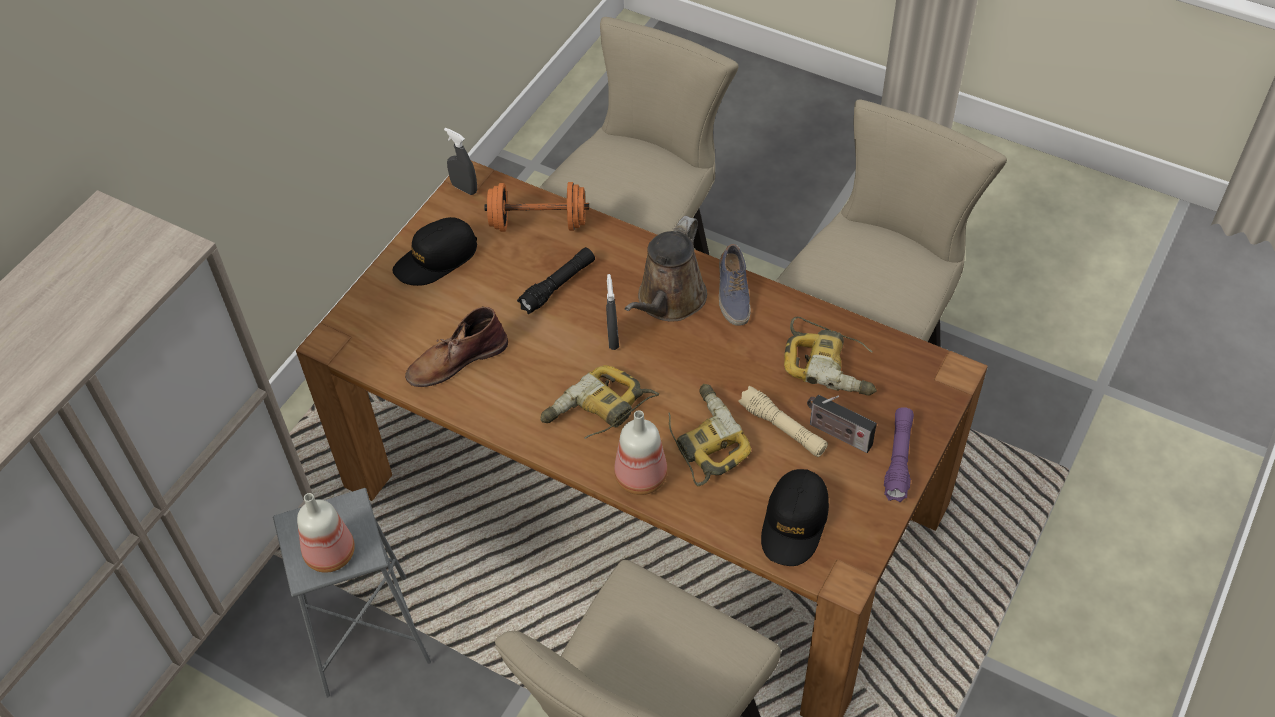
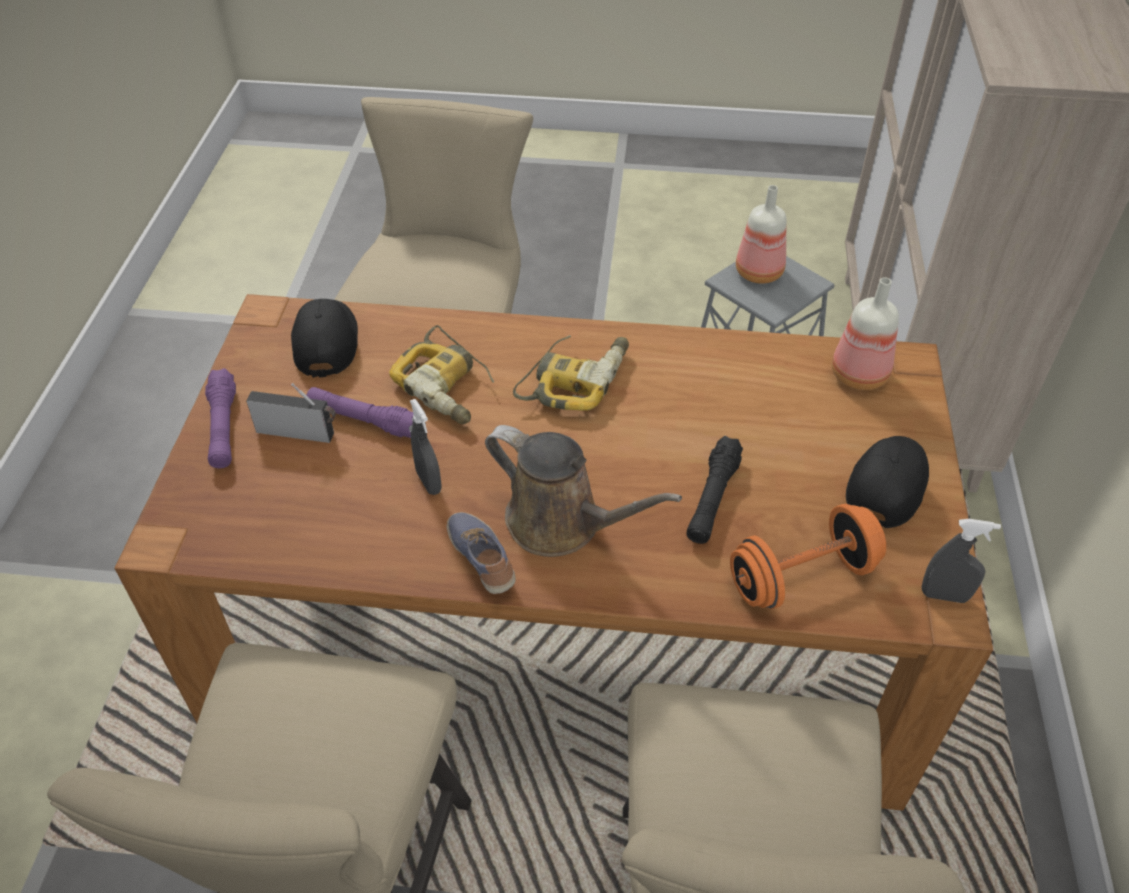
camera: 155 degrees right, 5 degrees down
(456, 360) = (763, 383): brown boot -> none
(613, 338) = (605, 457): grey spray bottle -> grey spray bottle (428, 482)
(641, 478) = (497, 335): bottle -> bottle (858, 374)
(669, 301) = (562, 523): brown watering can -> brown watering can turned 120 degrees clockwise
(783, 428) = (363, 420): beige flashlight -> purple flashlight
(831, 365) = (324, 506): power drill -> none

